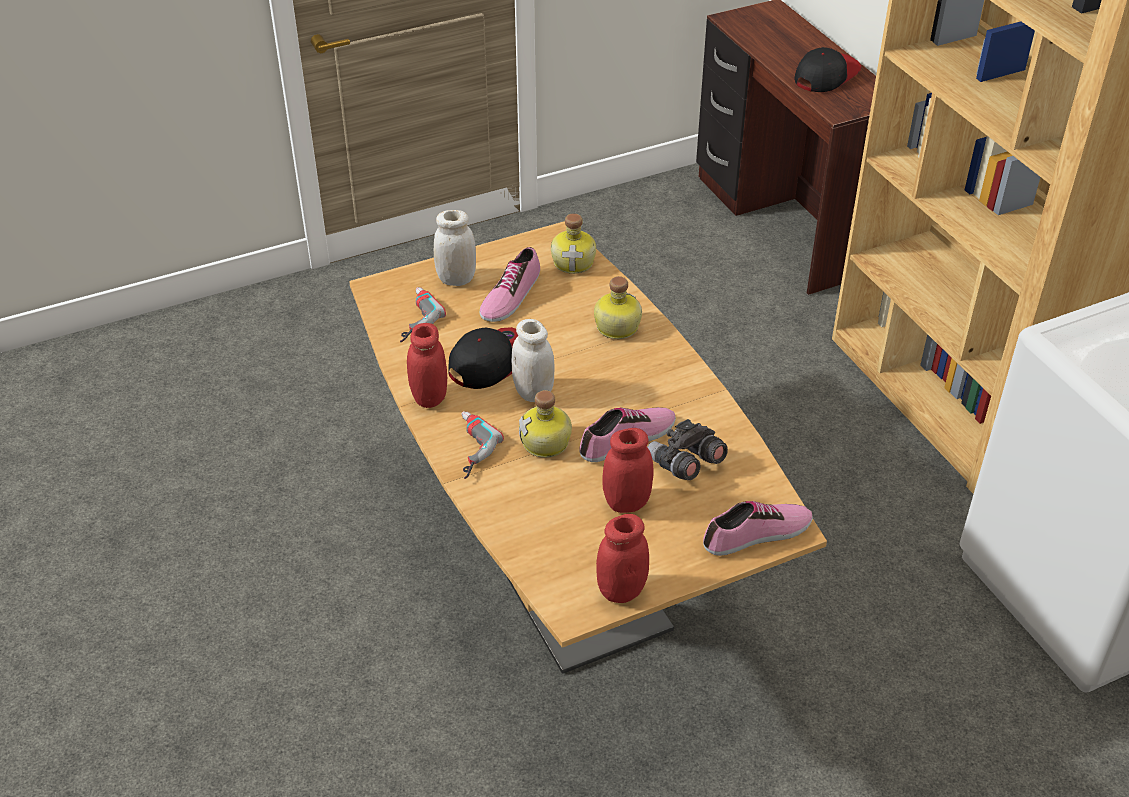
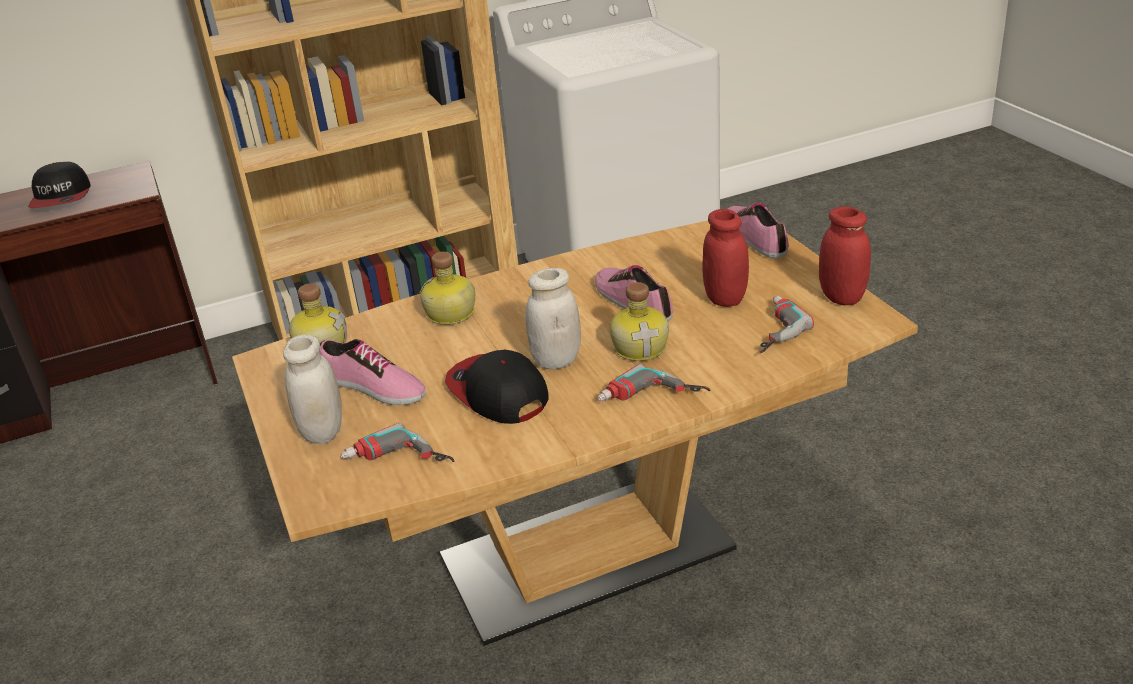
camera: 85 degrees left, 10 degrees down
(429, 397) = (560, 434): red jar -> none
(565, 530) = (770, 329): none -> power drill
(685, 464) = (668, 271): grey binoculars -> none
(826, 75) = (62, 197): cap -> cap turned 150 degrees counterclockwise

